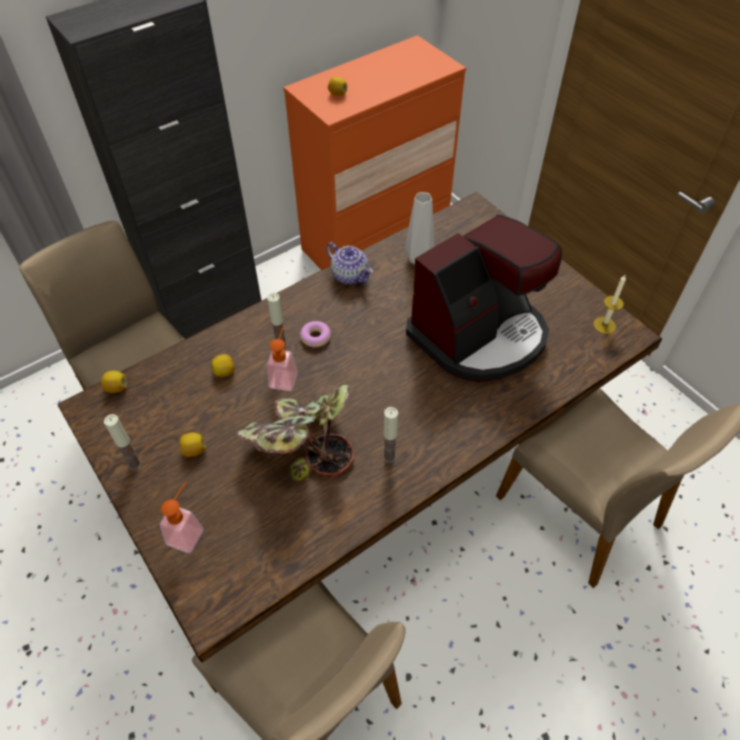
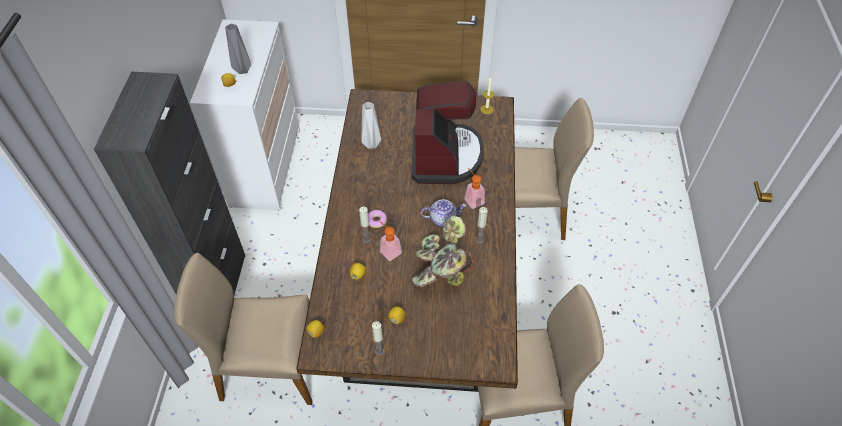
camera: 50 degrees left, 0 degrees up
(188, 531) = (444, 349): soap dispenser -> soap dispenser (472, 199)
(350, 275) = (350, 178): teapot -> teapot (443, 218)
(367, 89) = (242, 70): none -> grey vase
(375, 241) = (266, 167): orange dresser -> white dresser

